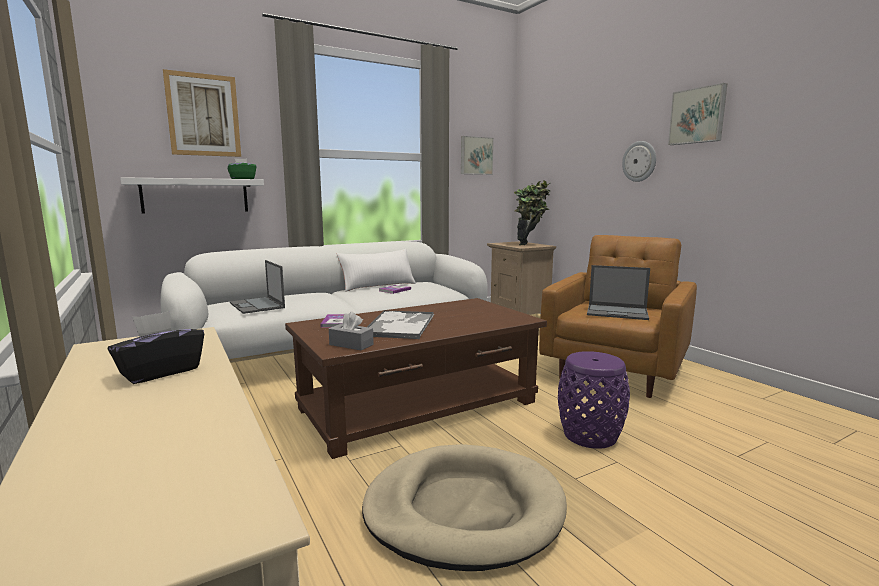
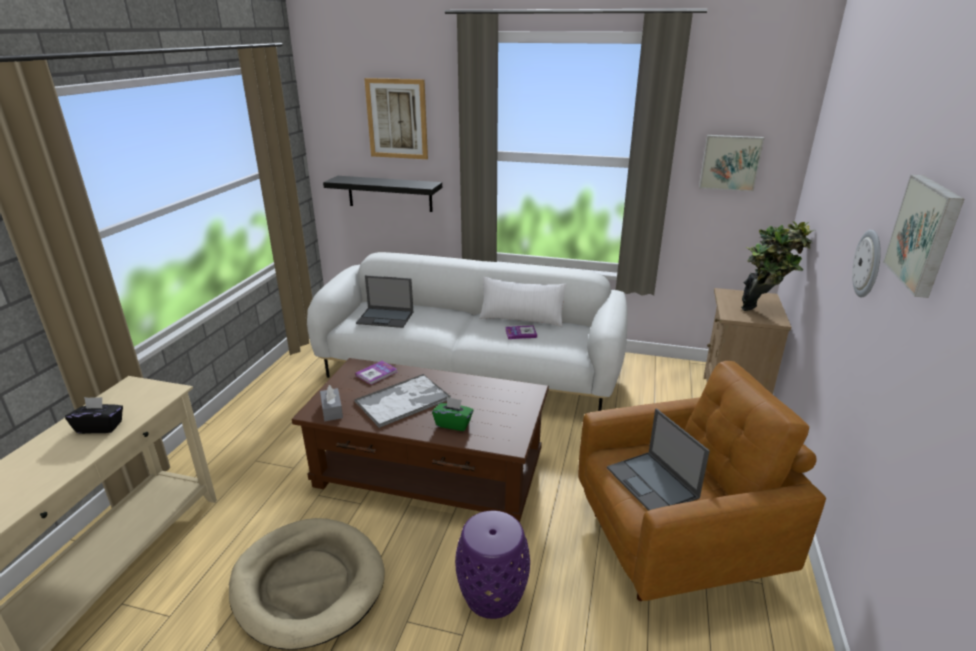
camera: 45 degrees right, 15 degrees up
(195, 195) = (389, 193): white shelf -> black shelf
(242, 179) = (421, 184): green tissue box -> green tissue box (453, 424)
(257, 305) = (386, 318): laptop -> laptop turned 90 degrees counterclockwise

